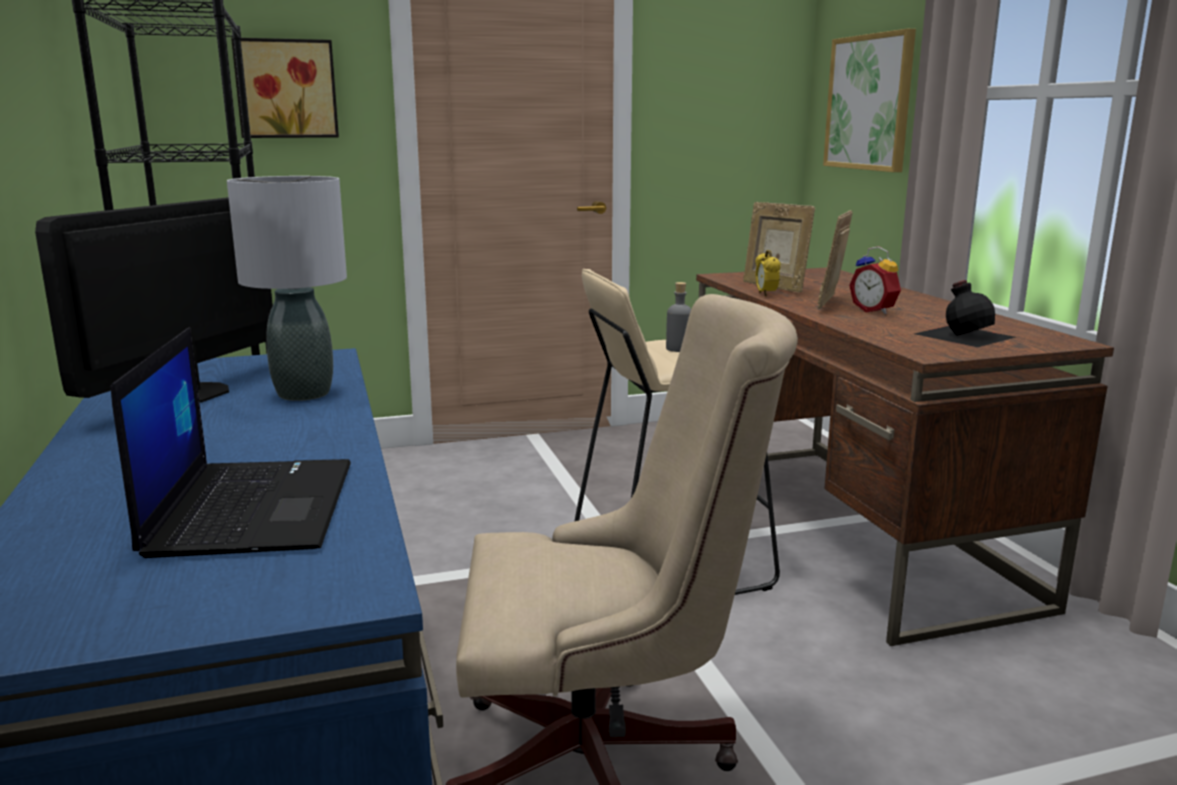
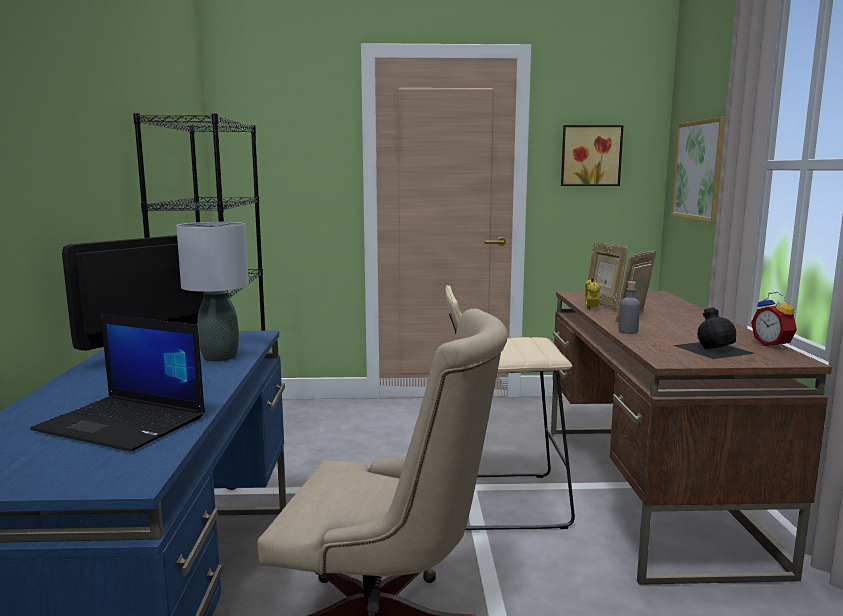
camera: 15 degrees right, 5 degrees down
(251, 506) = (124, 423): laptop -> laptop turned 105 degrees clockwise
(286, 89) = (295, 162): picture -> picture (590, 155)
(678, 349) = (508, 345): grey bottle -> grey bottle (628, 331)
(875, 311) = (661, 326): alarm clock -> alarm clock (773, 345)

